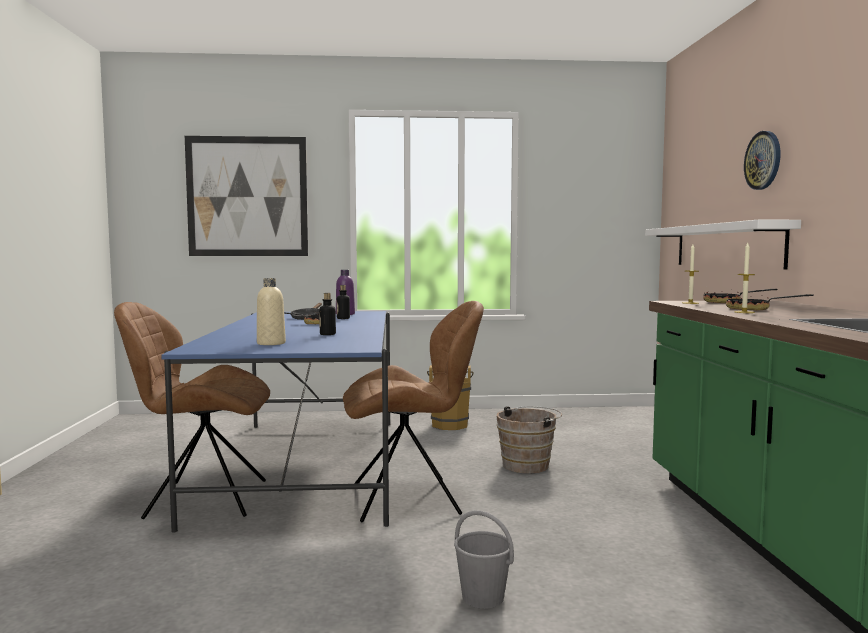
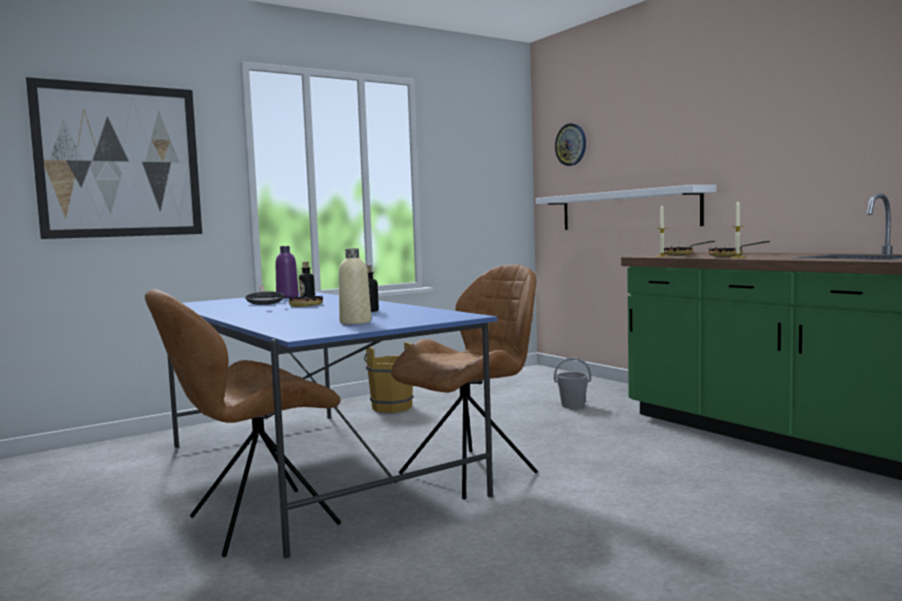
camera: 30 degrees left, 0 degrees up
(482, 597) = (658, 522): grey bucket -> grey bucket (572, 405)
(528, 465) = (521, 425): brown bucket -> none
(763, 160) = (668, 136): wall clock -> wall clock (571, 144)

